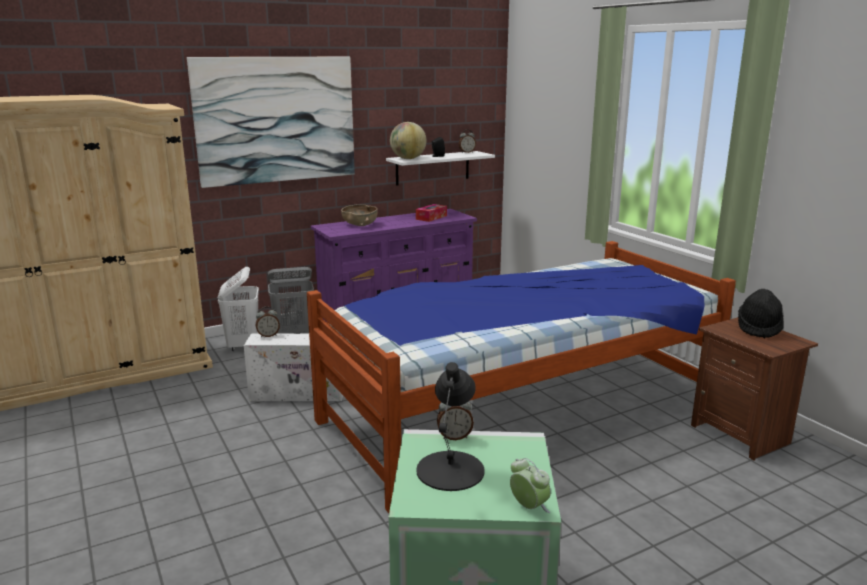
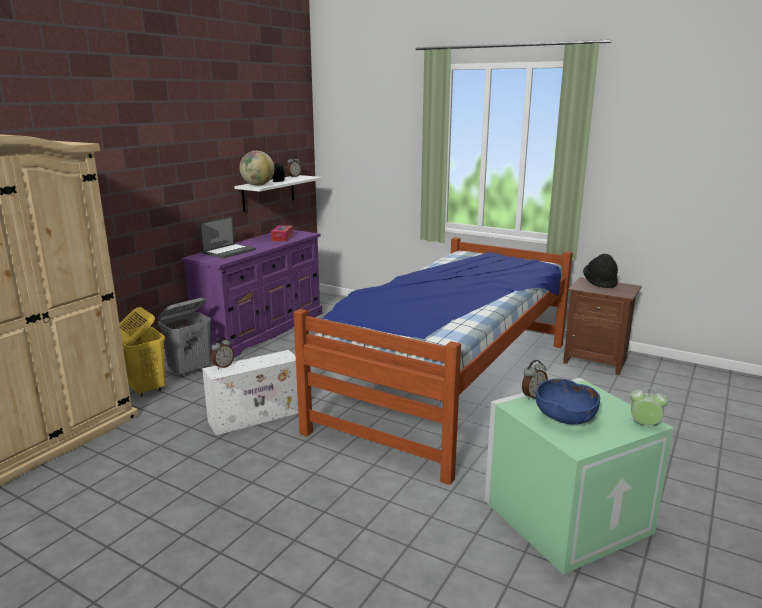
camera: 30 degrees left, 0 degrees up
(243, 345) = (145, 389): white laundry basket -> yellow laundry basket
(276, 120) = (143, 154): picture -> none
(360, 225) = (229, 251): brown bowl -> laptop
(451, 470) = (565, 418): black table lamp -> blue bowl

